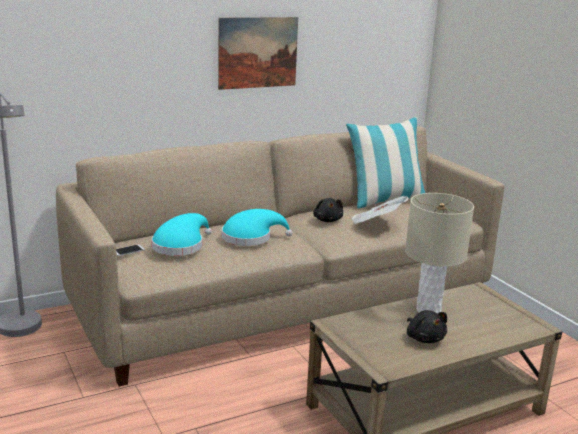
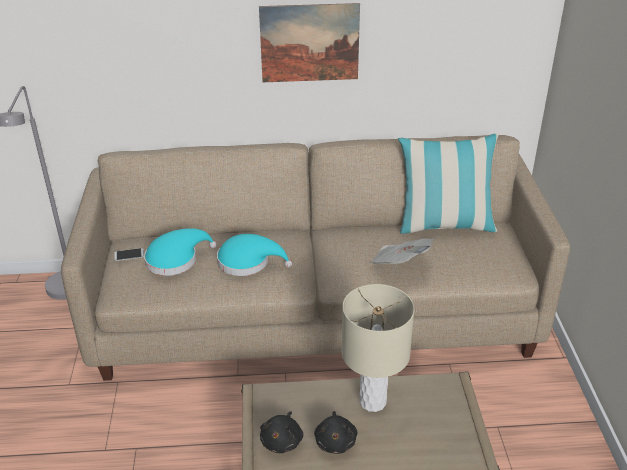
camera: 25 degrees right, 15 degrees up
(328, 220) = (353, 247): black plush toy -> black plush toy (282, 441)

